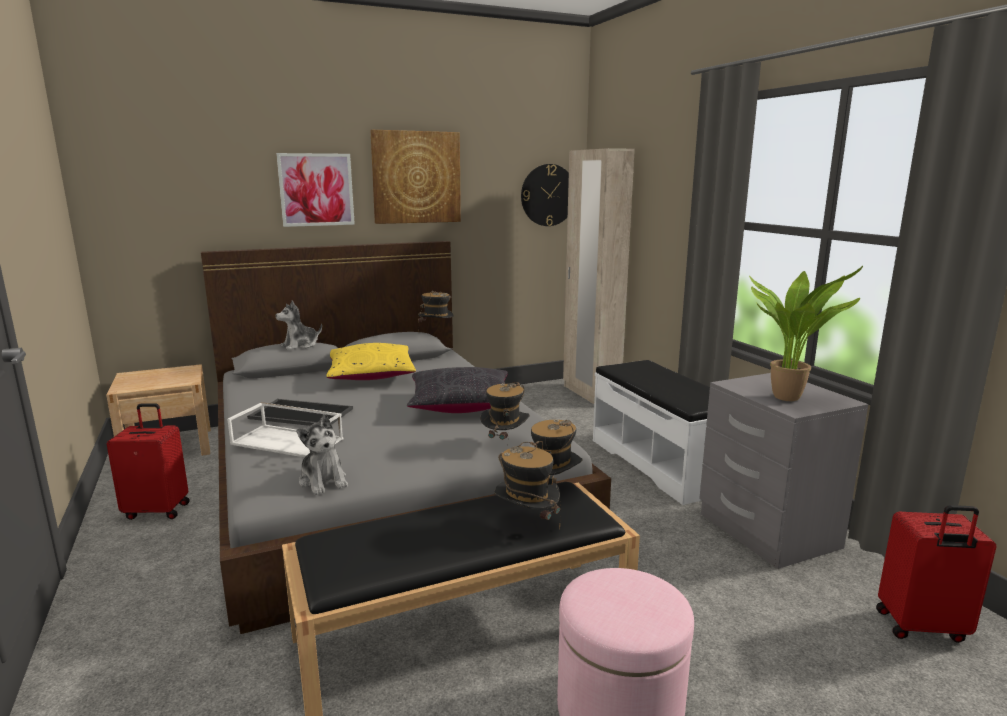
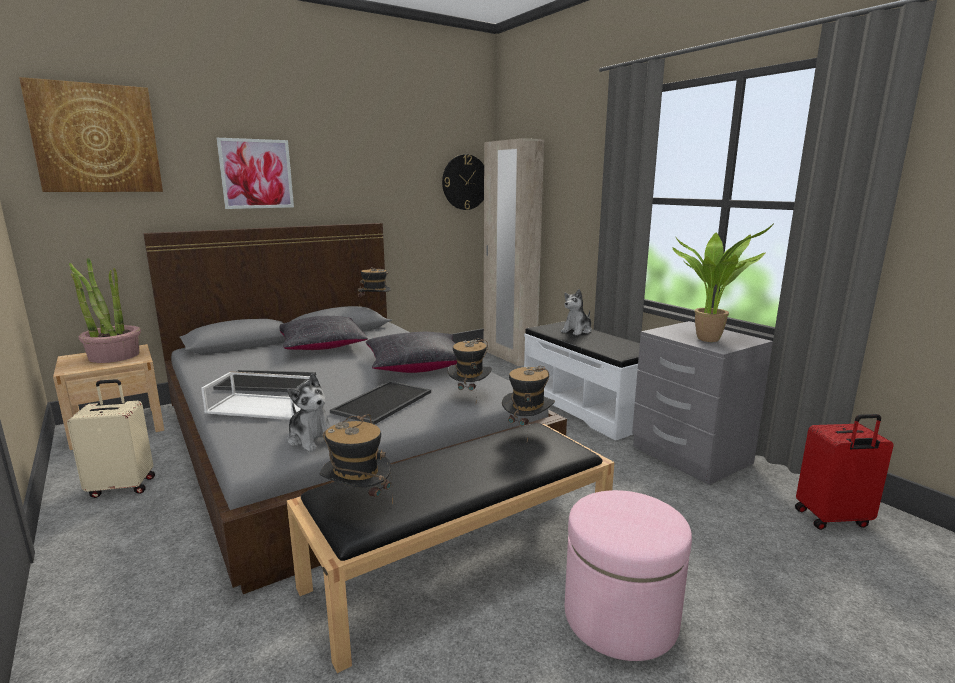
camera: 10 degrees left, 0 degrees up
(158, 510) = (123, 486): red suitcase -> beige suitcase
(166, 375) = (114, 356): none -> potted plant
(300, 345) = (249, 321): plush toy -> plush toy (577, 331)
(371, 376) = (322, 346): yellow pillow -> black pillow
(409, 446) = (383, 403): none -> tray
(416, 177) = (349, 164): picture -> picture (96, 139)
(526, 524) = (517, 460): hat -> hat (358, 502)

